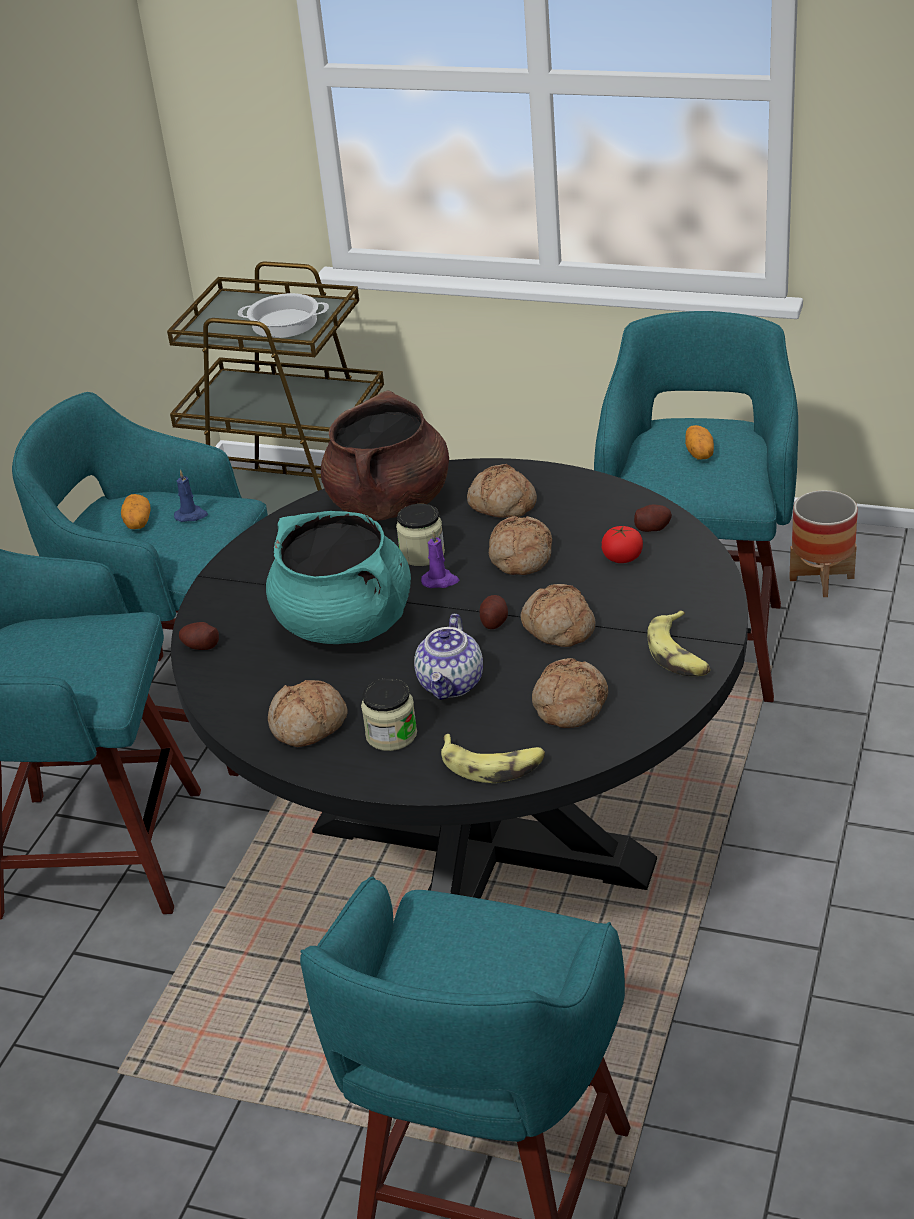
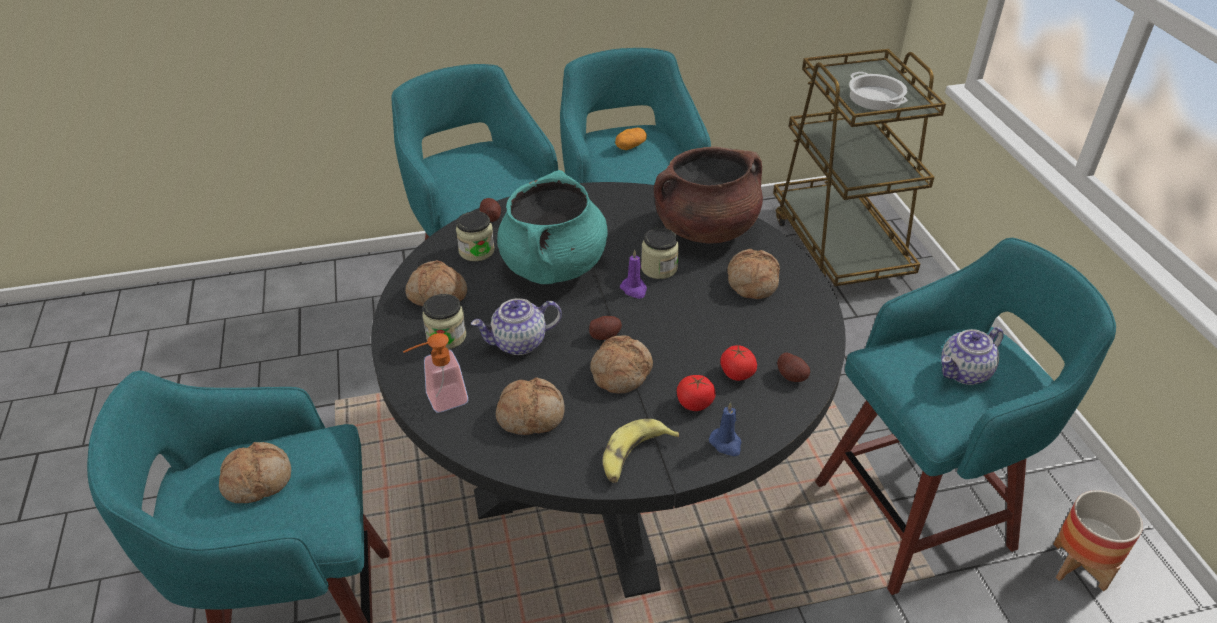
camera: 55 degrees right, 5 degrees up
(191, 515) = (654, 162): blue candle -> blue candle (726, 443)
(257, 674) = (476, 251): none -> jar
(493, 764) = (439, 401): banana -> soap dispenser
(519, 557) = (693, 317): bread -> bread (258, 479)
(640, 596) = (695, 403): none -> tomato
(699, 453) = (965, 373): potato -> teapot

